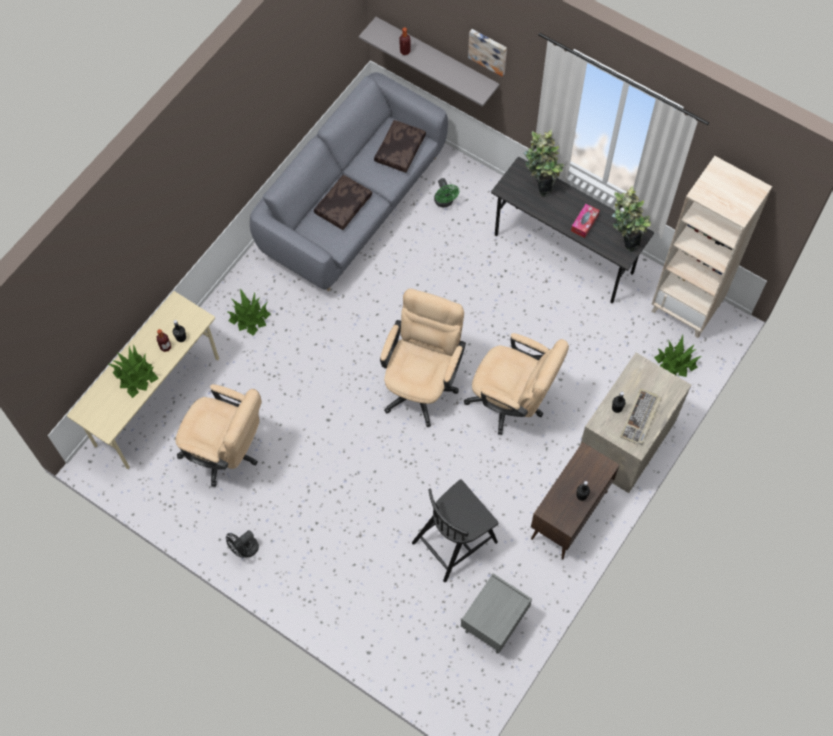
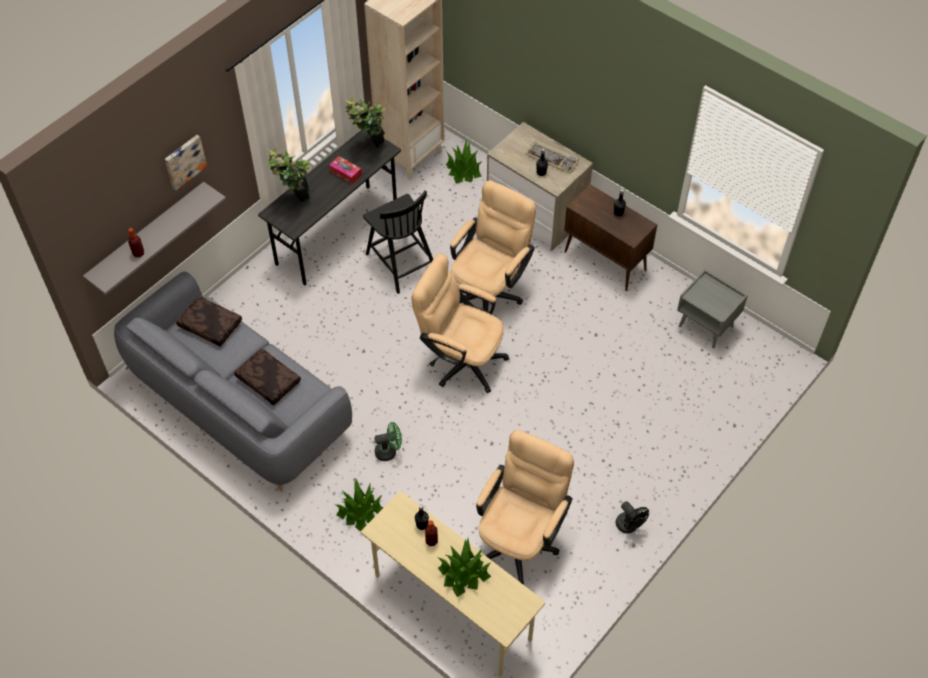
camera: 85 degrees left, 10 degrees down
(445, 202) = (256, 323): green fan -> green fan (389, 451)
(455, 541) = (626, 347): black chair -> black chair (401, 262)

